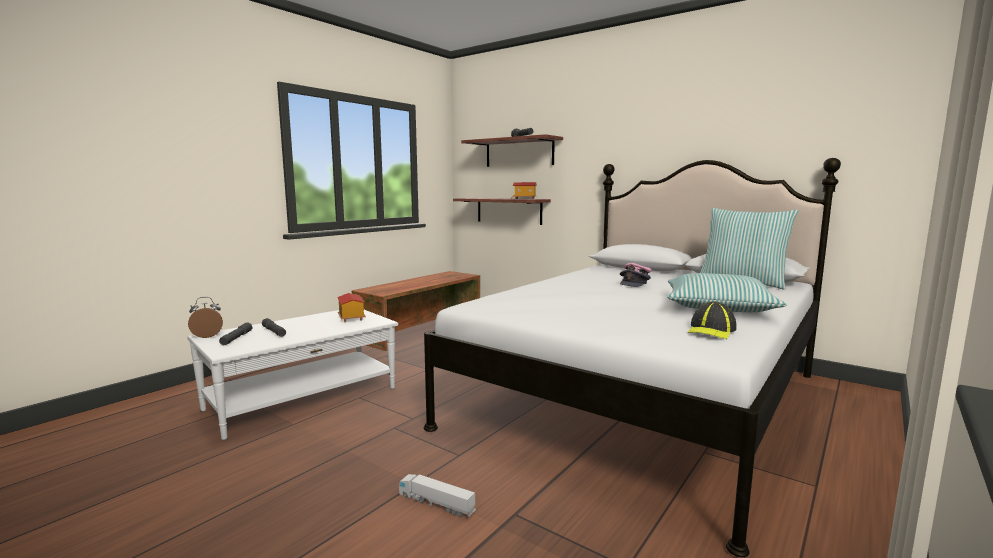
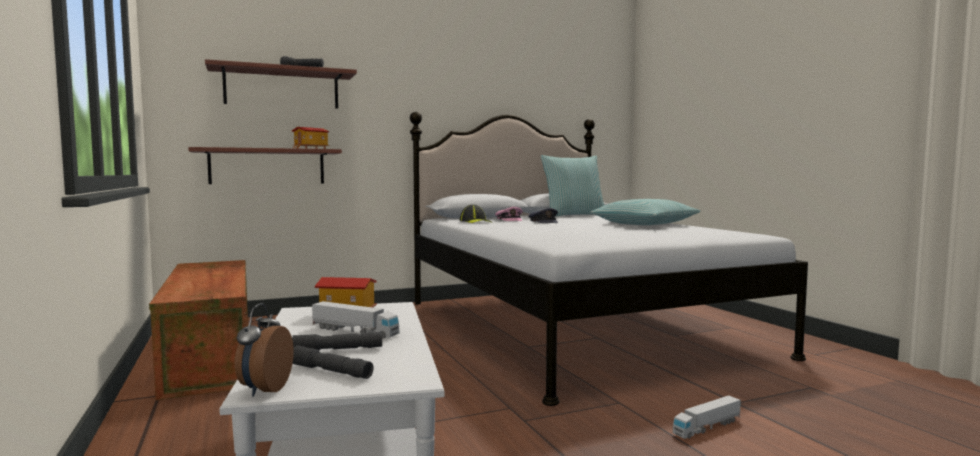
camera: 60 degrees left, 5 degrees down
(313, 327) = (354, 331): none -> toy truck
(711, 330) = (709, 230): cap -> cap (475, 221)

